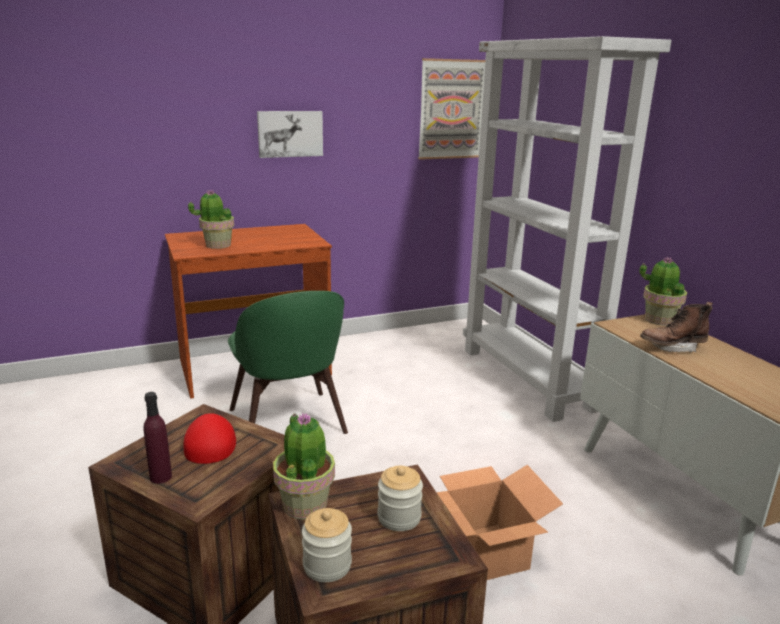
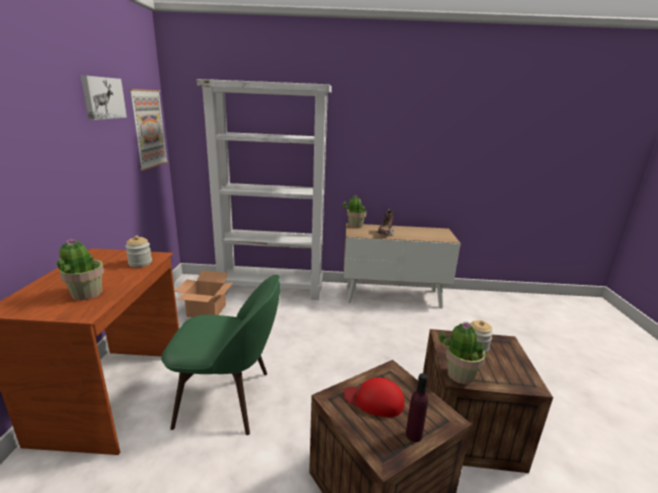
camera: 65 degrees left, 0 degrees up
(290, 133) = (61, 165): picture -> picture (102, 98)
(327, 565) = (514, 380): jar -> jar (140, 263)
(486, 554) = (409, 362): cardboard box -> cardboard box (207, 310)

